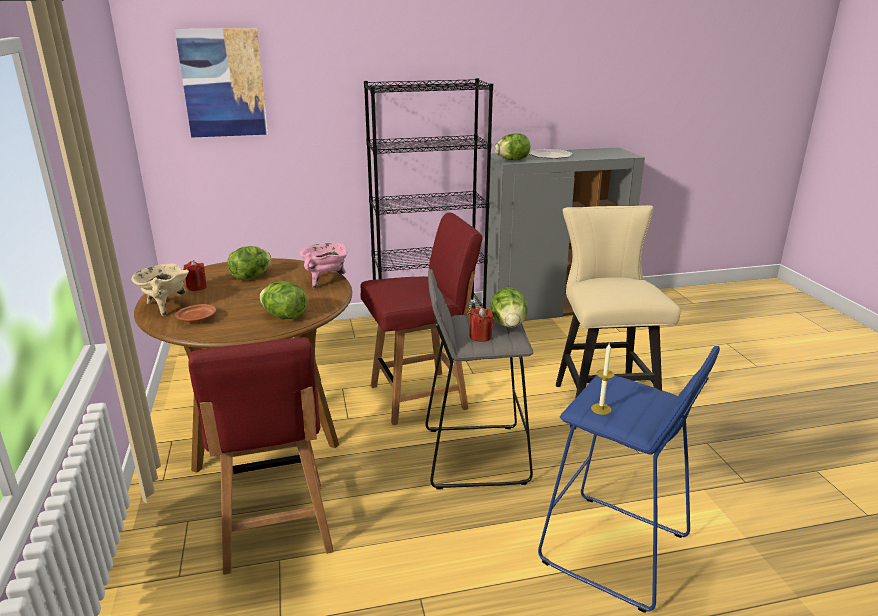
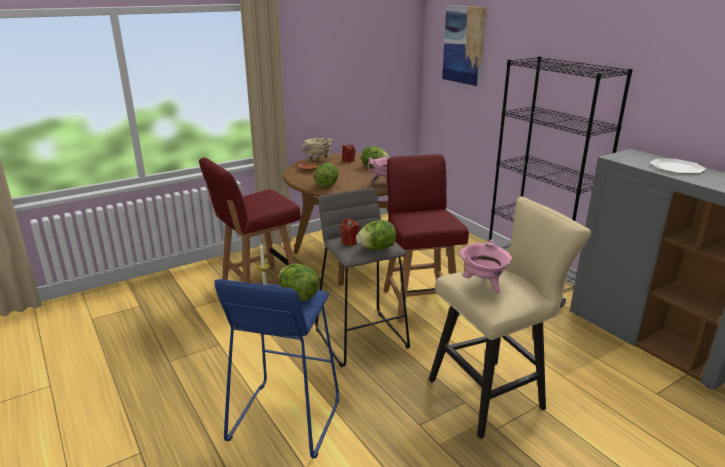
camera: 70 degrees right, 0 degrees up
(421, 396) = (419, 301): red chair -> red chair turned 150 degrees counterclockwise
(512, 160) = (621, 157): lettuce -> lettuce (298, 296)
(625, 291) = (483, 285): none -> pink cooking pot

